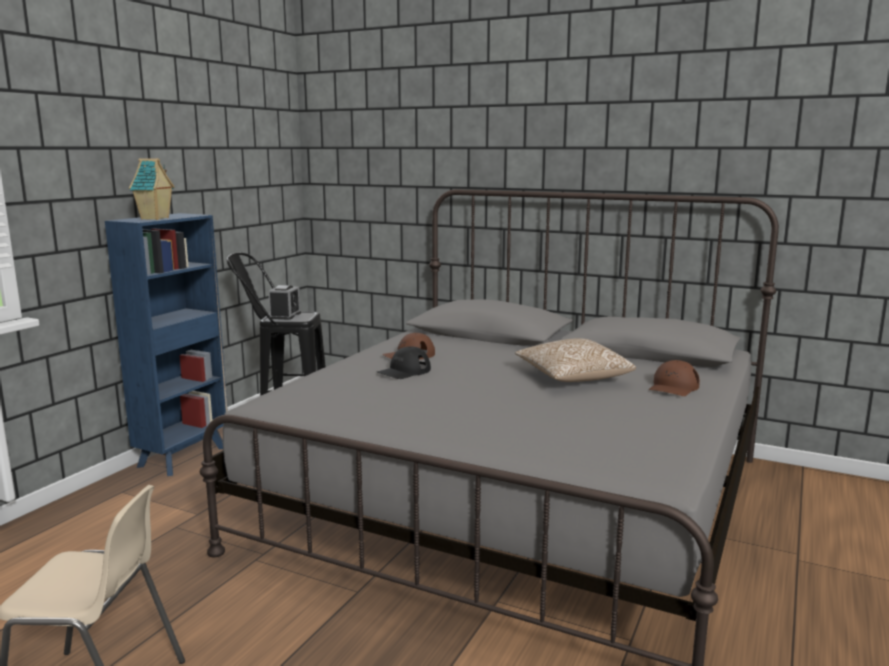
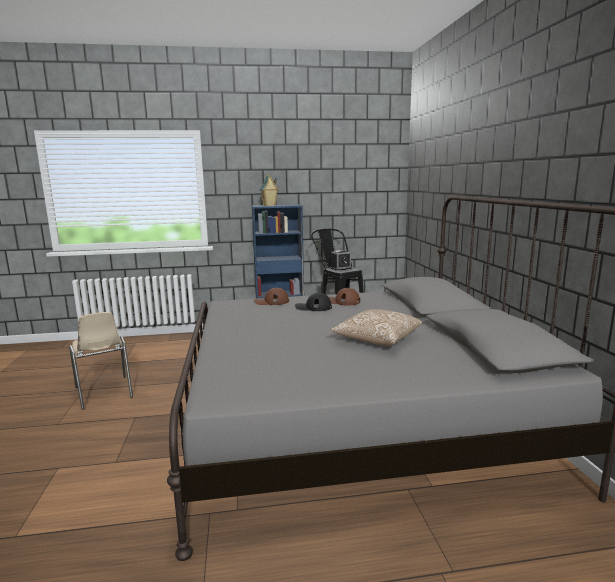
camera: 55 degrees right, 0 degrees up
(673, 387) = (416, 369): brown cap -> brown cap (271, 302)

